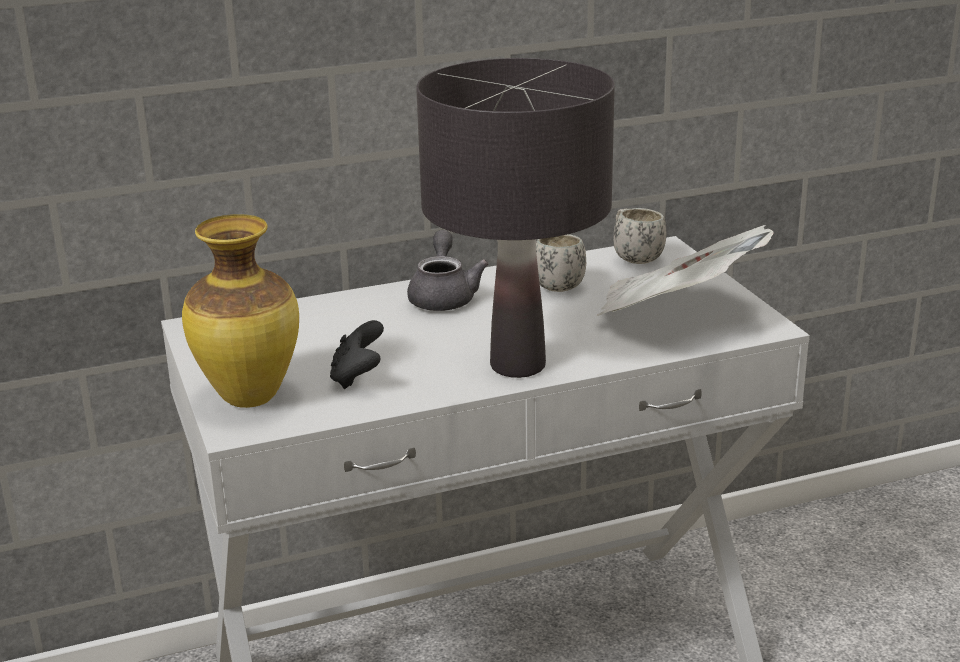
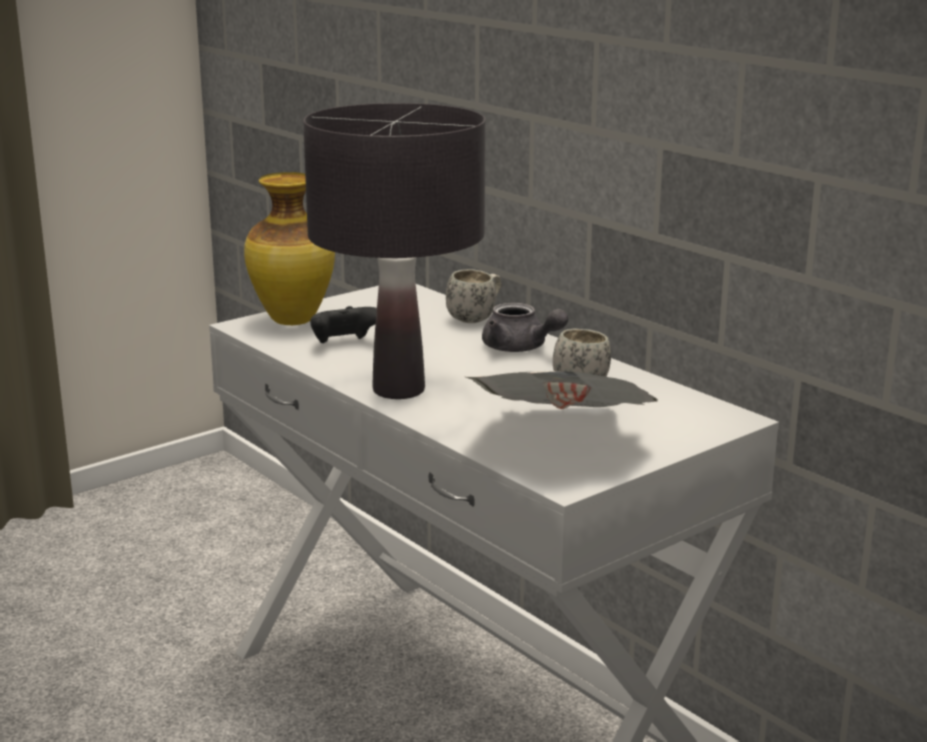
camera: 70 degrees right, 5 degrees down
(444, 296) = (520, 348): grey teapot -> grey teapot turned 60 degrees clockwise
(634, 257) = (691, 408): white mug -> white mug (476, 318)

